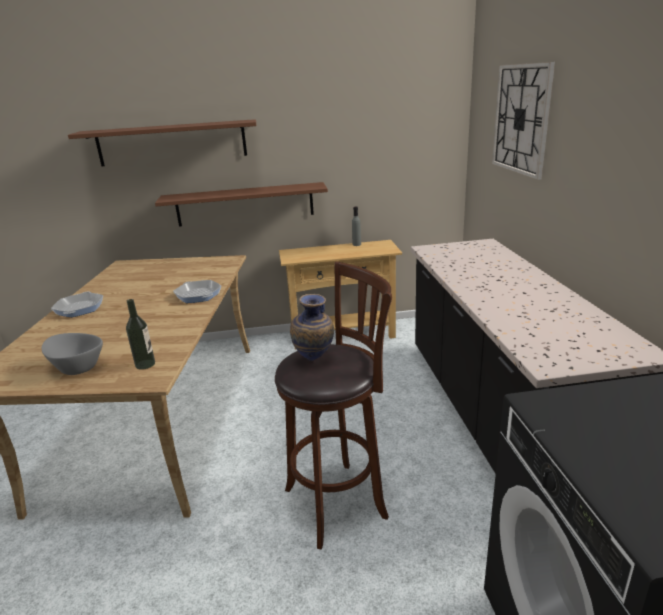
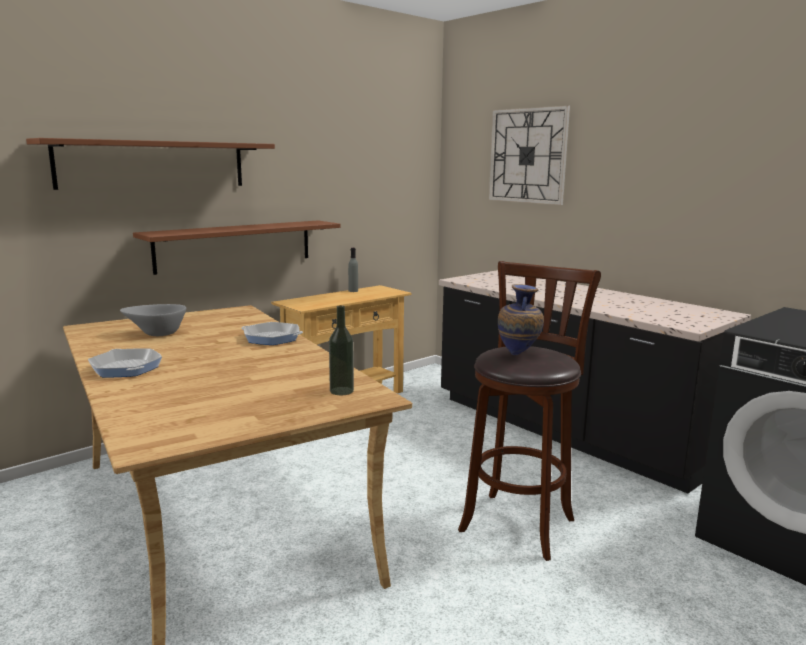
camera: 35 degrees left, 10 degrees down
(77, 367) = (258, 408): grey bowl -> grey bowl (156, 333)

